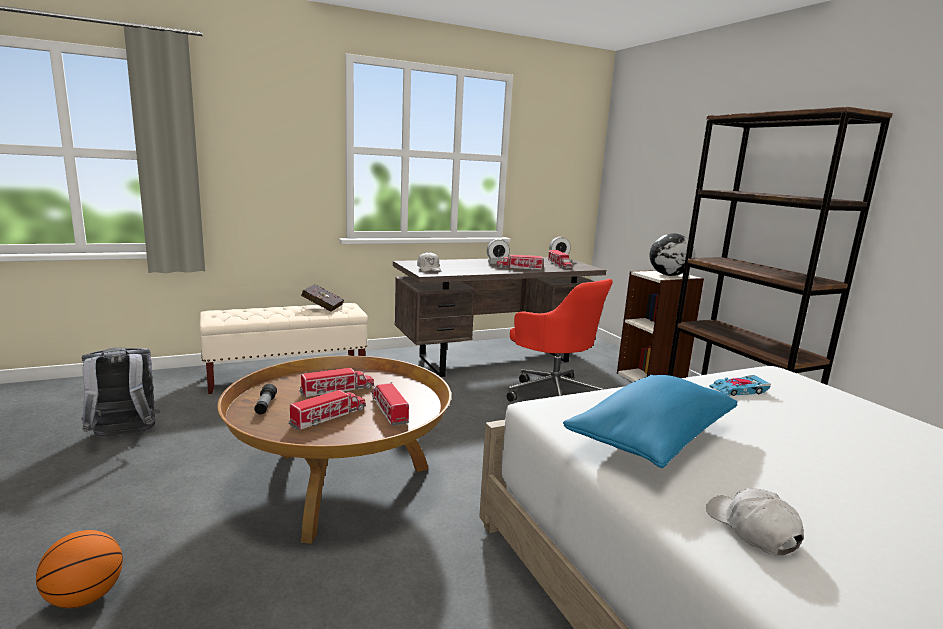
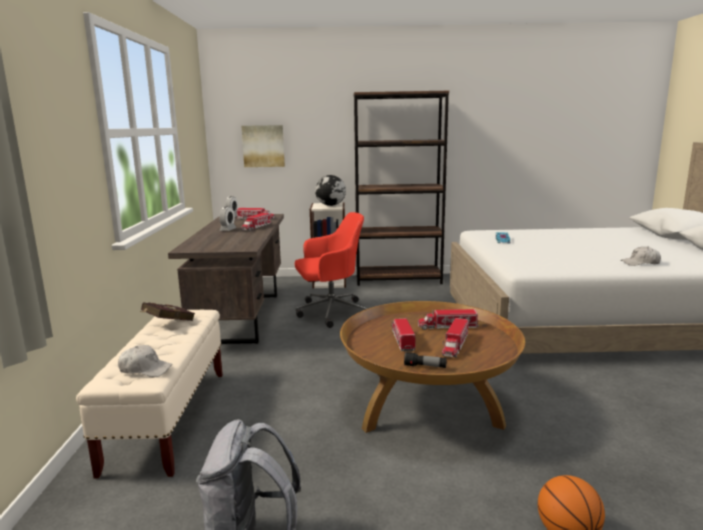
camera: 65 degrees left, 0 degrees up
(329, 417) = (455, 345): toy truck -> toy truck turned 135 degrees counterclockwise
(429, 269) = (227, 246): white cap -> white cap (145, 369)
(642, 188) = (263, 146): none -> picture
(651, 439) = (563, 261): blue pillow -> none

